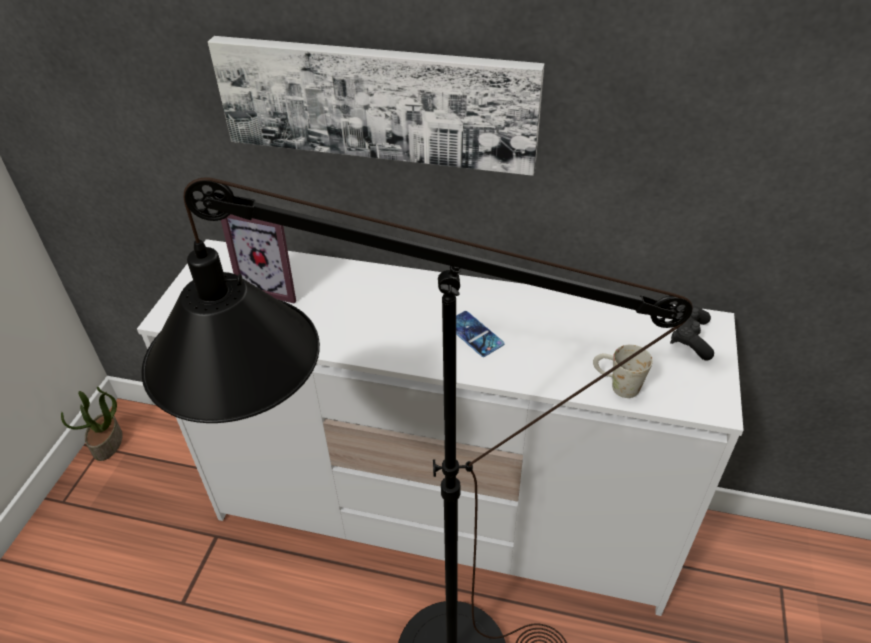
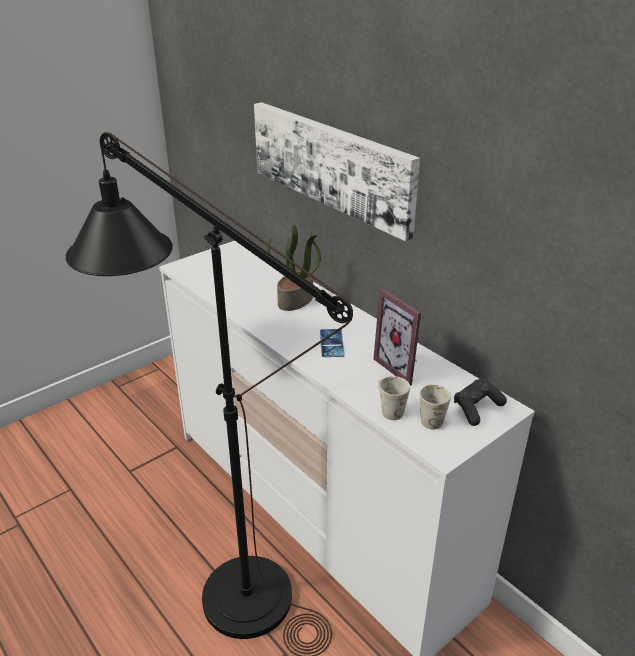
camera: 35 degrees right, 10 degrees down
(108, 443) = (164, 368): potted plant -> potted plant (296, 300)
(274, 285) = (248, 274): picture frame -> picture frame (402, 367)
(662, 372) = (430, 417): none -> white mug

